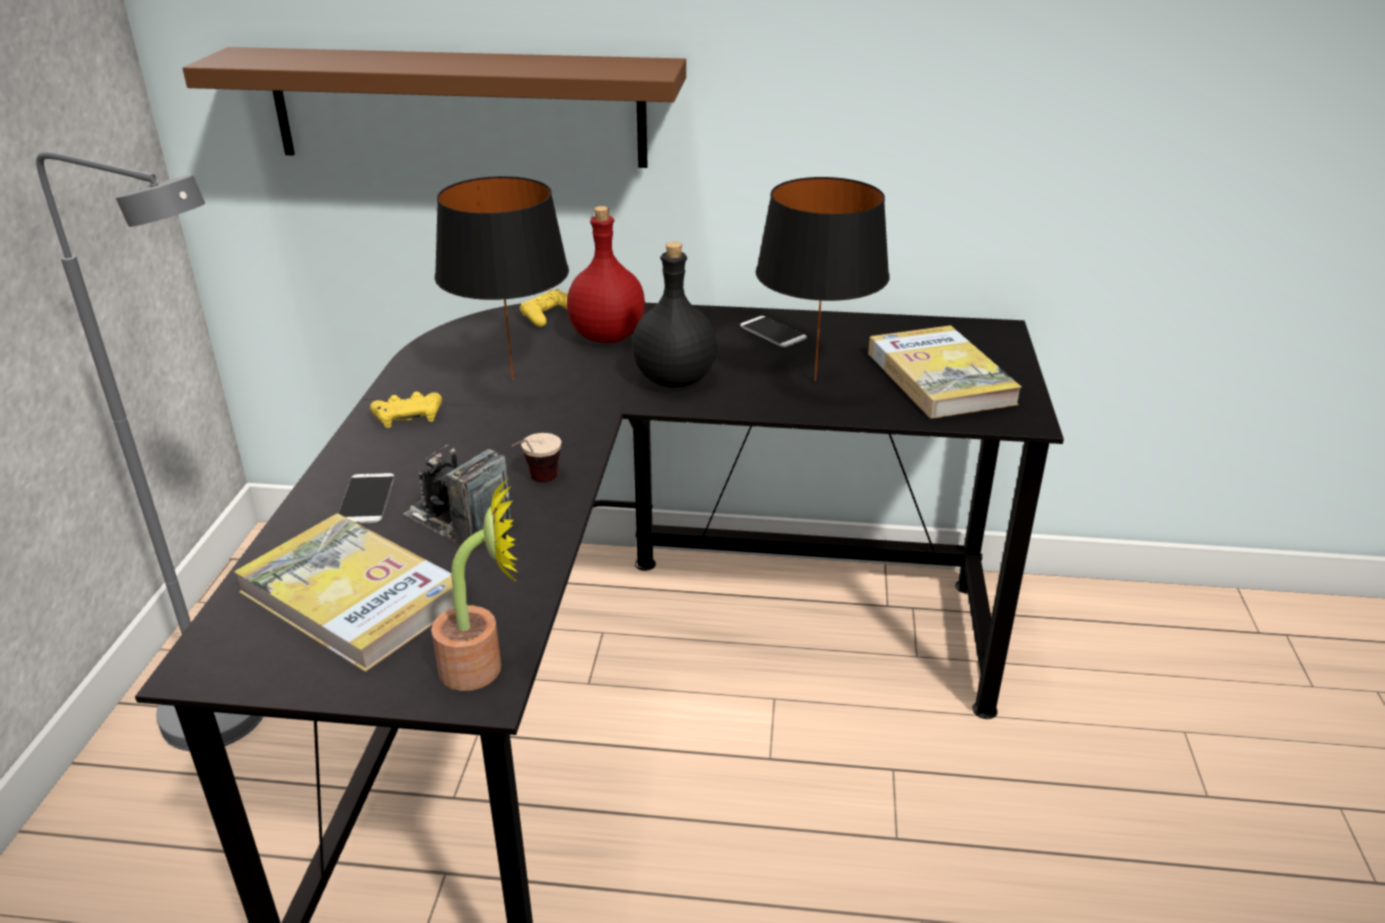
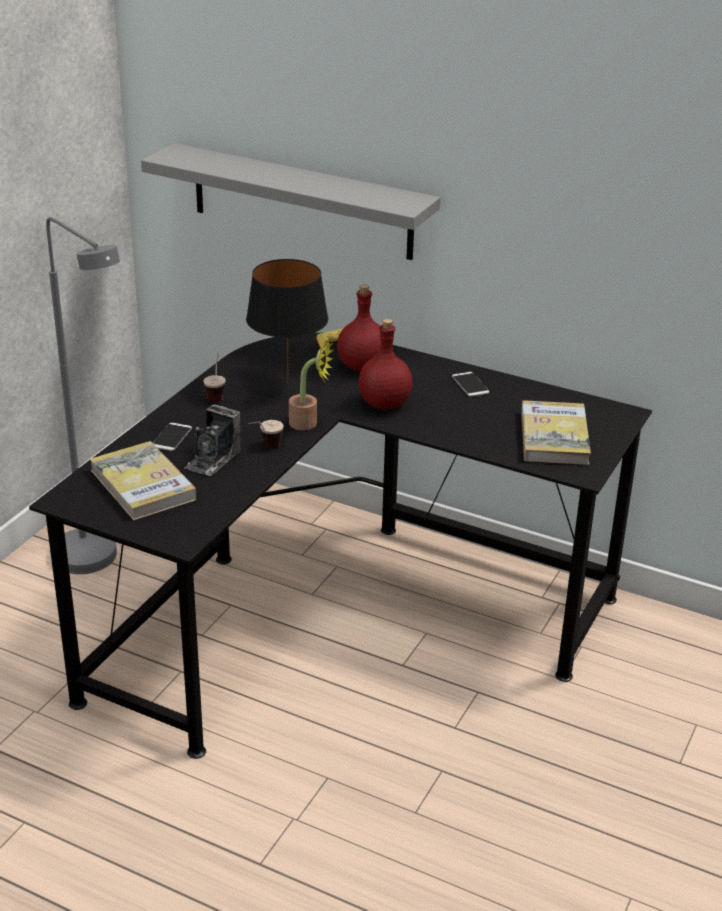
camera: 20 degrees right, 0 degrees up
(408, 416) = (216, 395): yellow game controller -> cup
(458, 107) = (301, 202): brown shelf -> grey shelf
(458, 520) = (213, 459): camera -> camera turned 120 degrees counterclockwise
(484, 667) = (188, 531): potted plant -> potted plant (309, 423)
(675, 380) = (384, 404): black bottle -> red bottle
(813, 381) = (470, 422): black table lamp -> none

